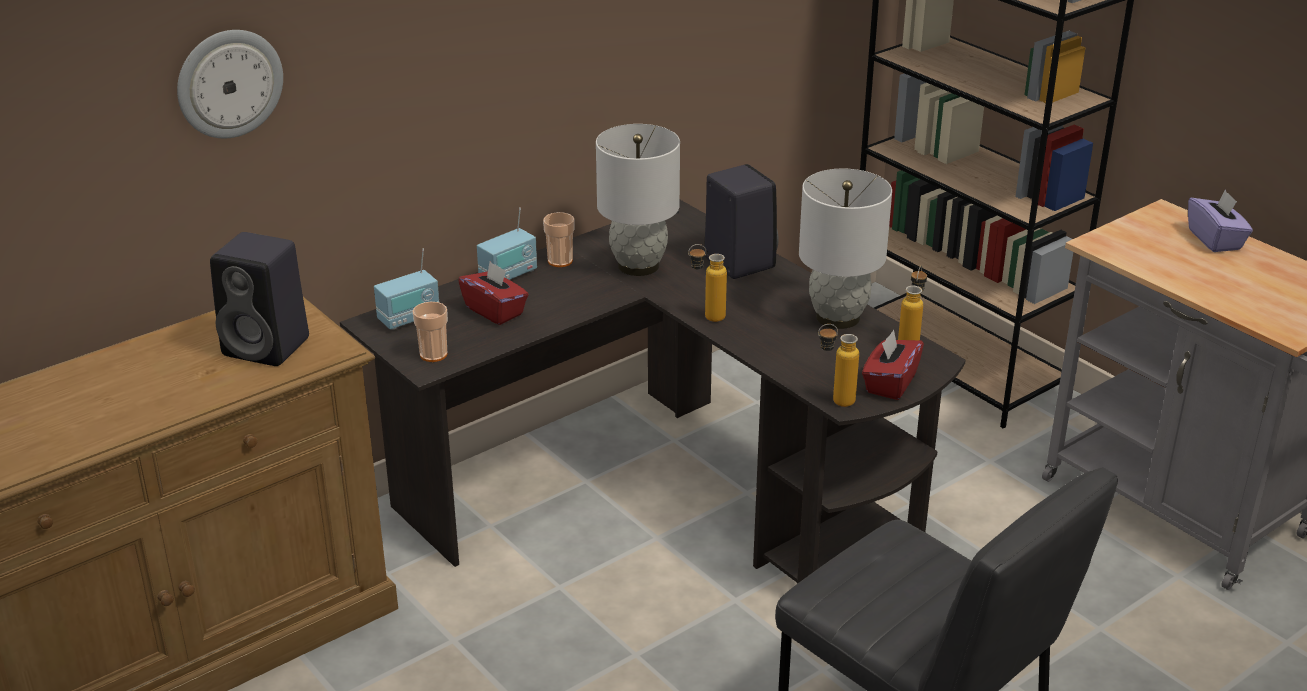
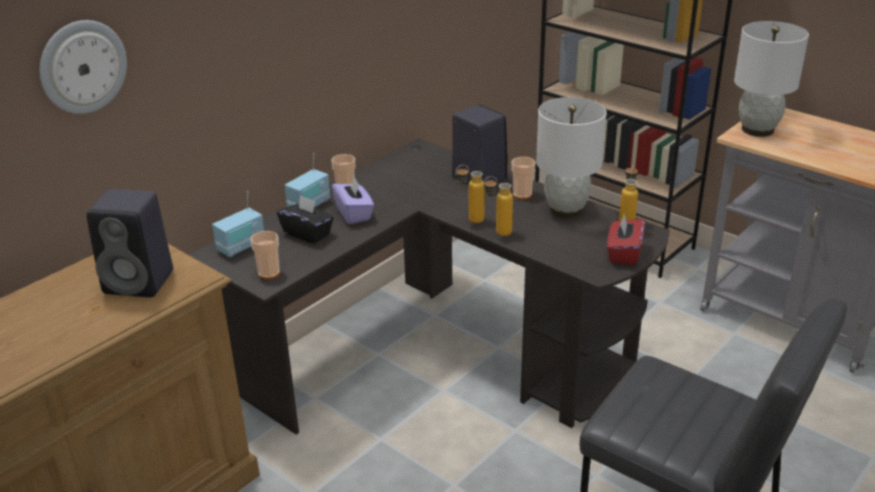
camera: 10 degrees left, 0 degrees up
(495, 311) = (307, 233): red tissue box -> black tissue box
(638, 266) = (406, 188): white table lamp -> white table lamp (758, 130)
(788, 290) = (522, 194): none -> cup
(834, 401) = (589, 272): bottle -> bottle (497, 233)
(1215, 240) = (816, 126): purple tissue box -> purple tissue box (354, 214)

